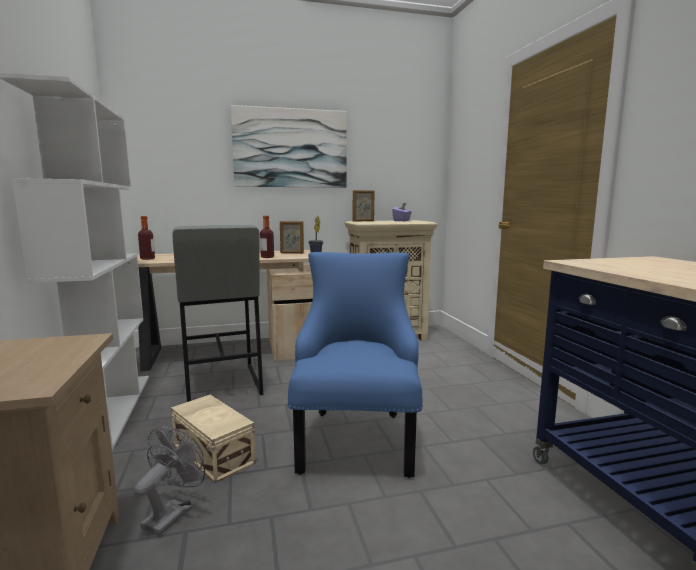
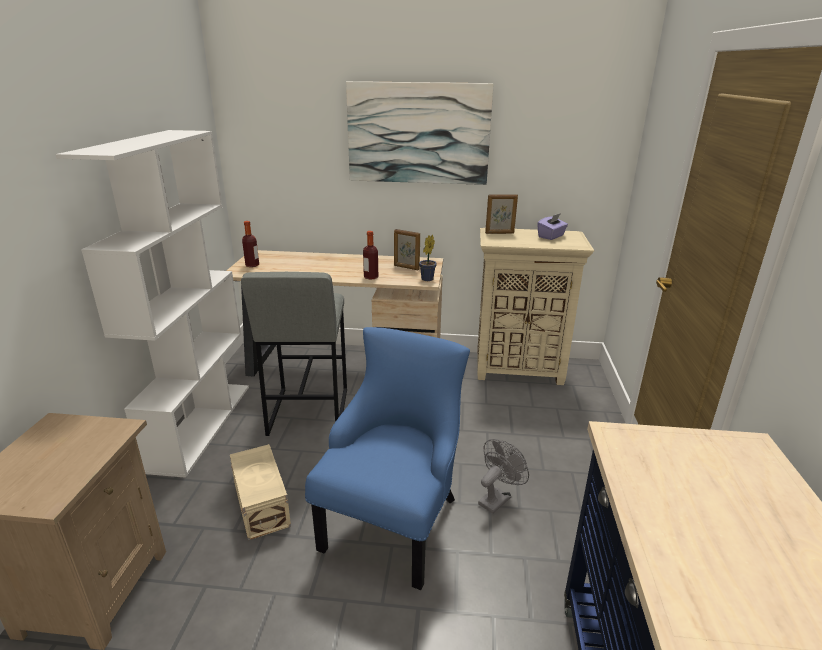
camera: 20 degrees right, 15 degrees up
(172, 513) = (203, 563): grey fan -> grey fan (497, 498)

